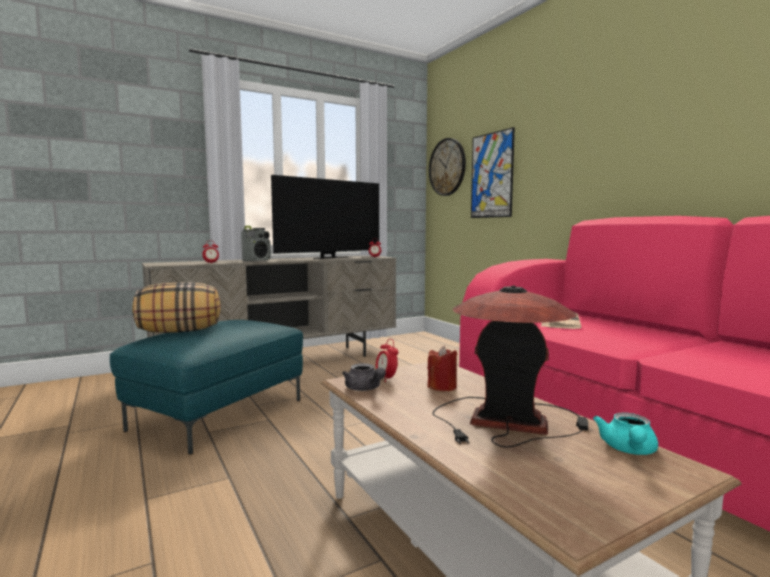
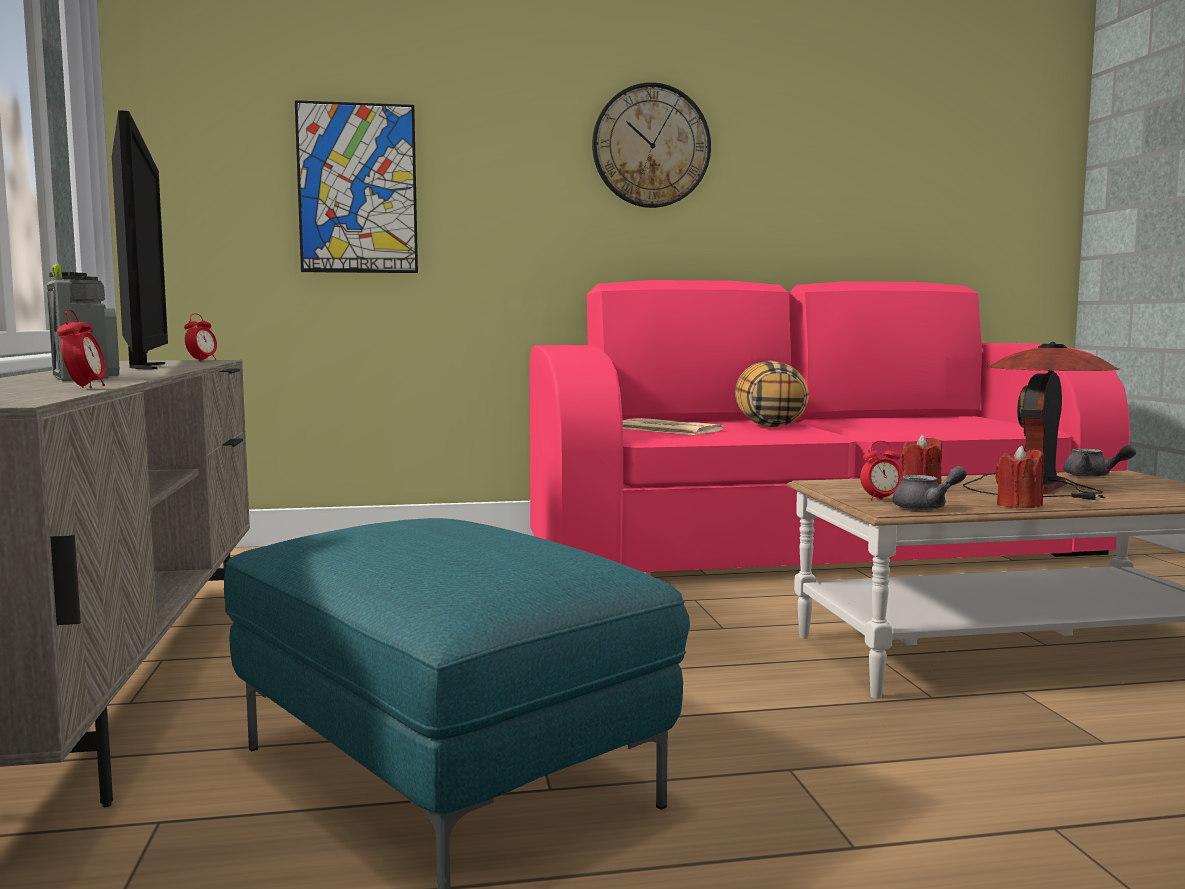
camera: 70 degrees left, 0 degrees up
(179, 331) = (465, 559): pillow -> pillow (769, 425)
(396, 413) = (1018, 505): none -> red candle
(447, 167) = (203, 151): wall clock -> wall clock (651, 146)
(628, 450) = (1093, 476): turquoise teapot -> grey teapot

